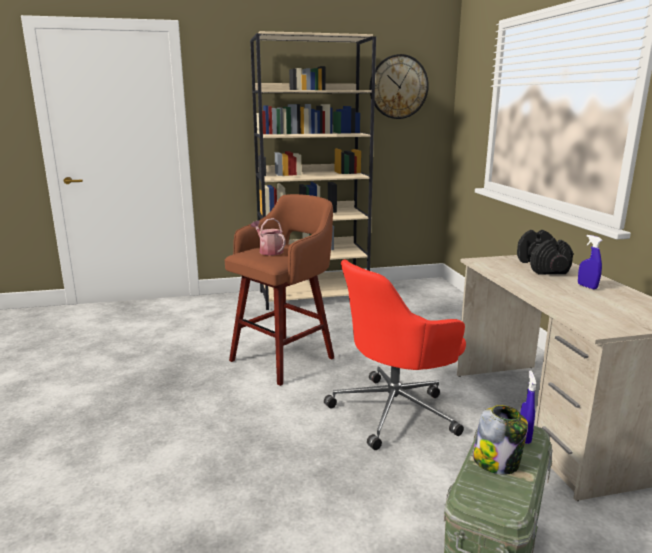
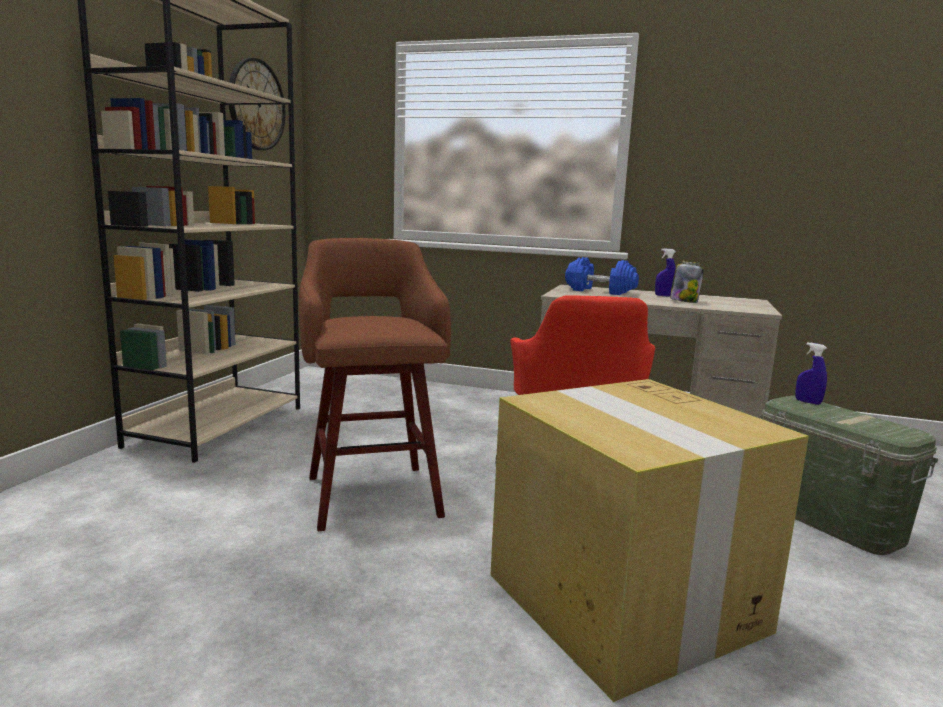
camera: 60 degrees left, 5 degrees down
(232, 471) = (626, 604): none -> cardboard box
(269, 251) = (373, 322): watering can -> none
(497, 462) = (847, 418): jar -> jar (684, 301)
(542, 267) = (600, 291): black dumbbell -> blue dumbbell

